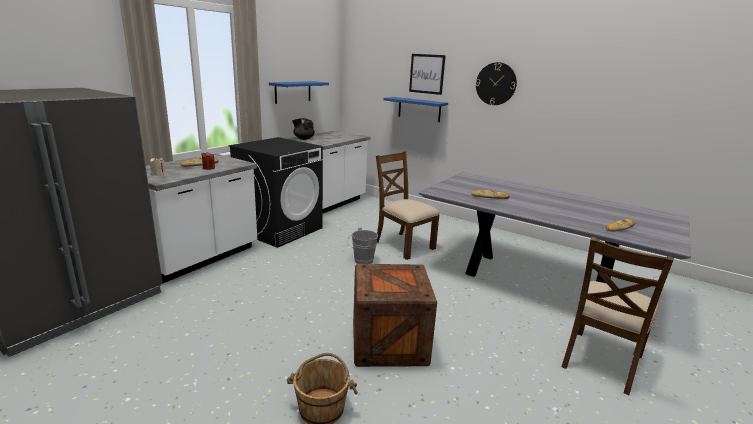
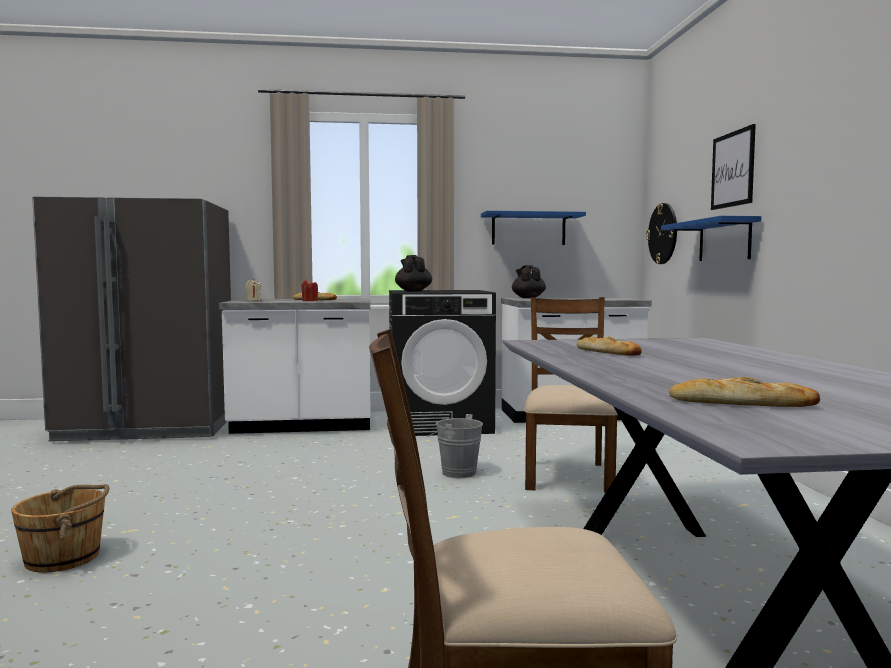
camera: 50 degrees right, 15 degrees down
(267, 149) = (413, 291): none -> black teapot
(389, 343) = (259, 547): crate -> none
(496, 84) = (830, 152): wall clock -> wall clock (663, 233)

